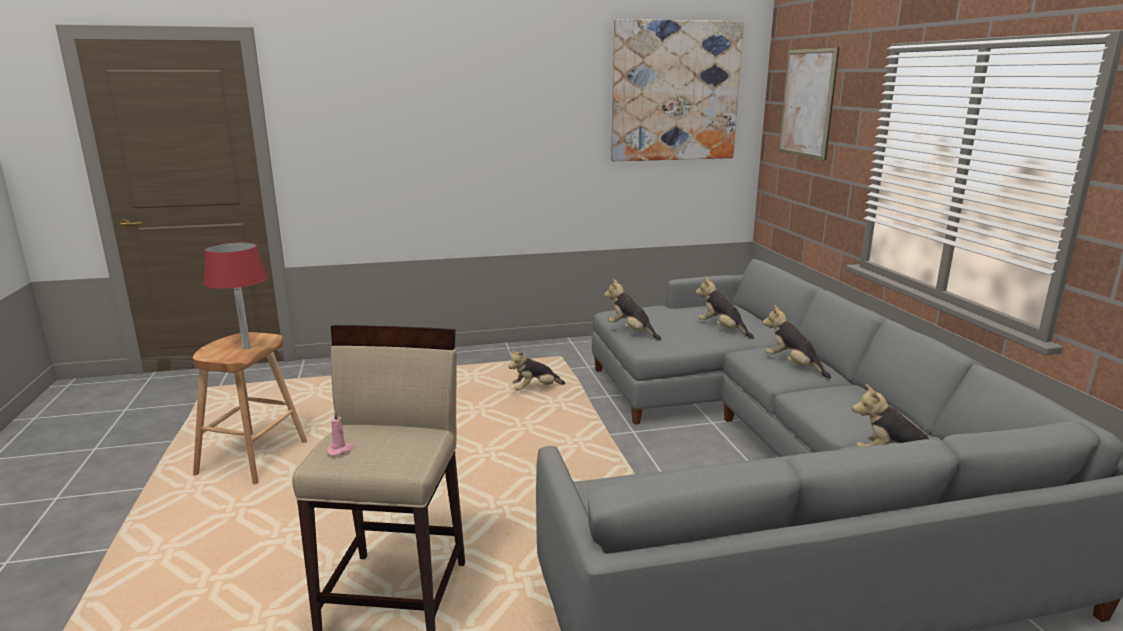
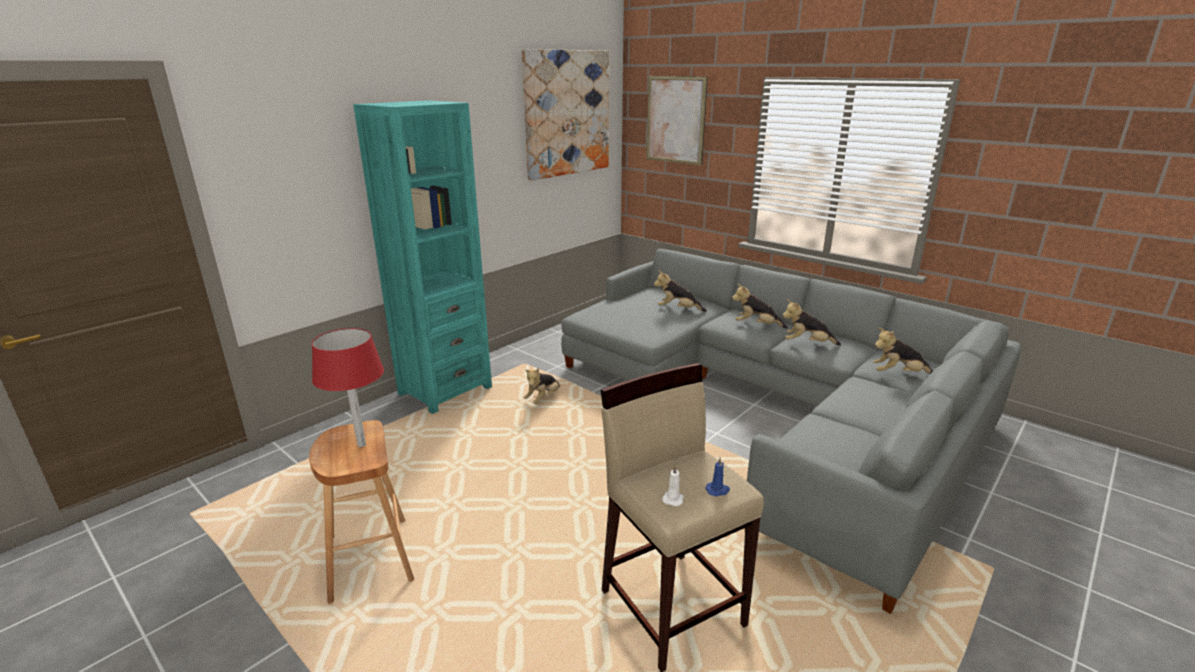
camera: 35 degrees left, 5 degrees up
(341, 450) = (673, 498): pink candle -> white candle
(386, 459) = (718, 490): none -> blue candle
(464, 359) = (445, 390): none -> turquoise bookcase
(631, 332) = (620, 328): plush toy -> plush toy (807, 343)

